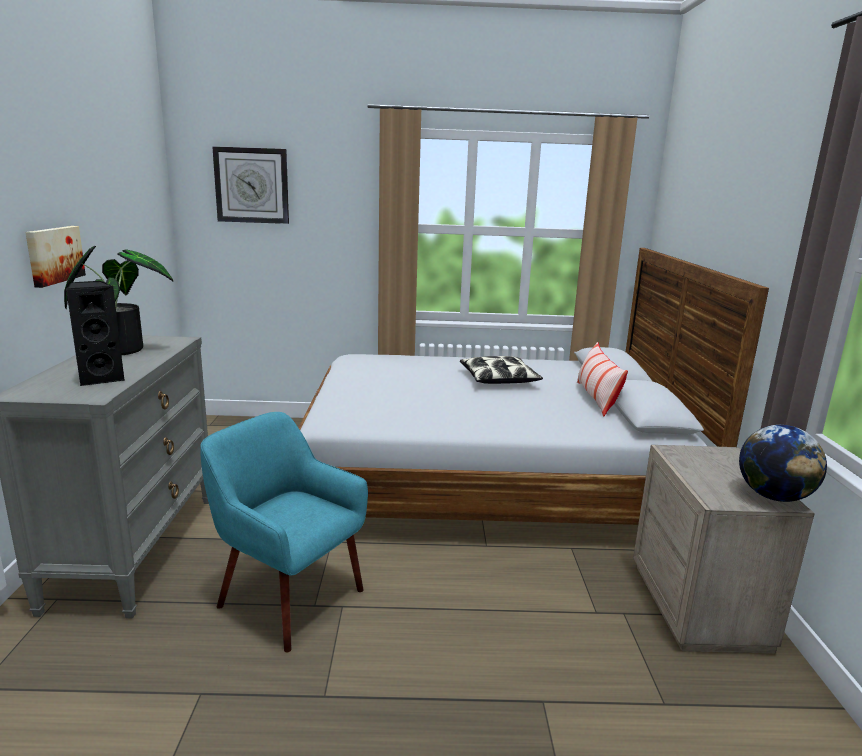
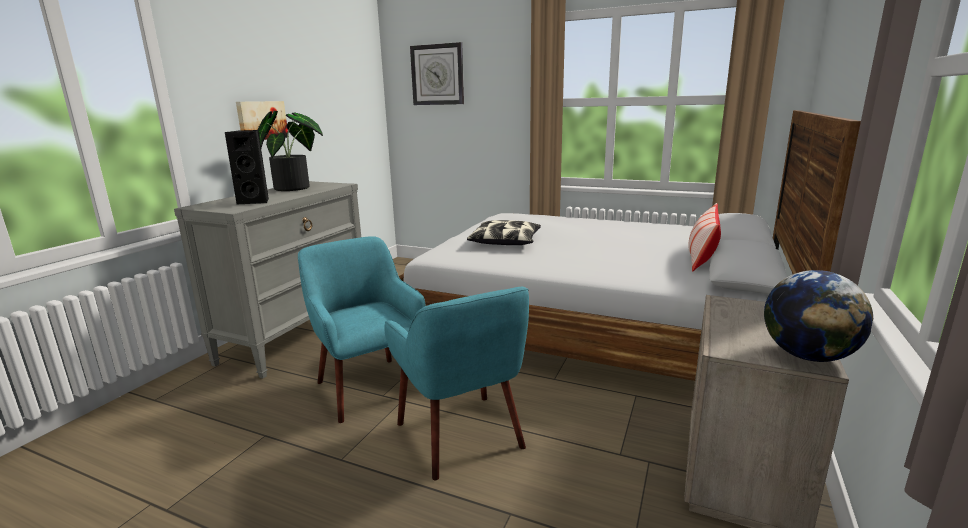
camera: 25 degrees right, 0 degrees up
(437, 631) = (461, 435): none -> turquoise armchair
(498, 379) = (615, 236): pillow -> pillow (505, 242)

